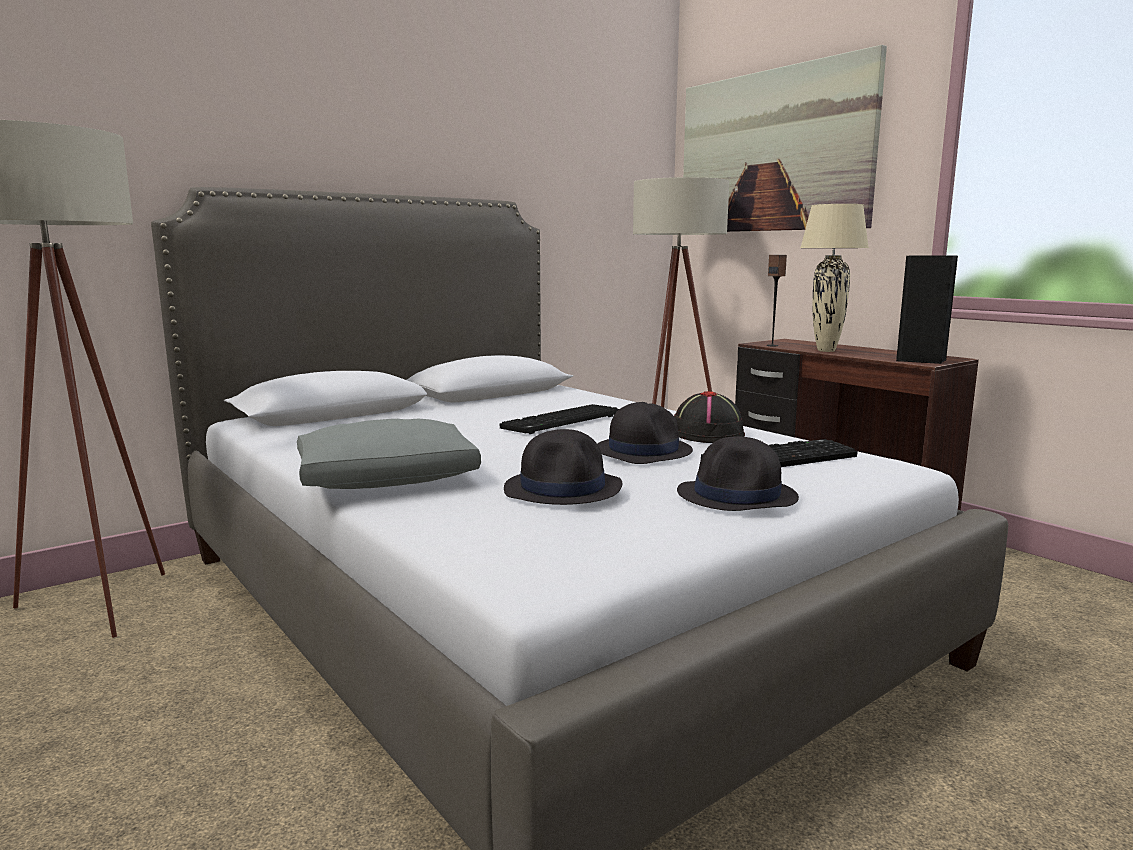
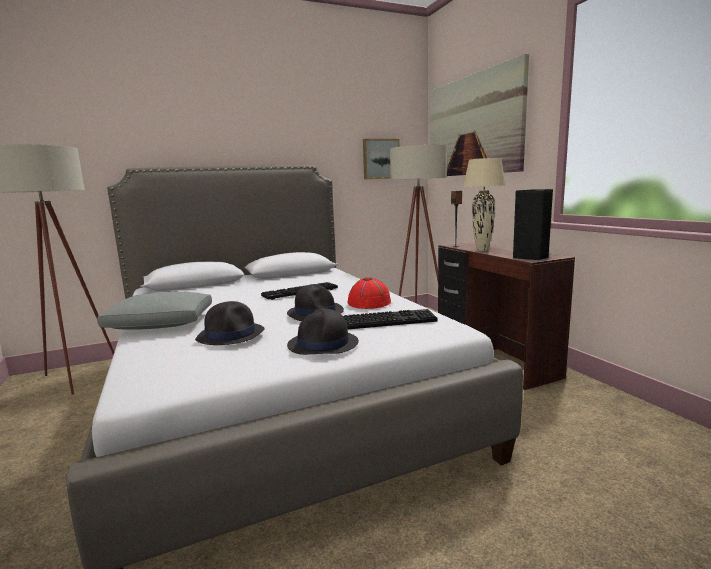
camera: 15 degrees right, 0 degrees up
(607, 198) = (380, 159): none -> picture
(707, 434) = (369, 302): black hat -> red hat

